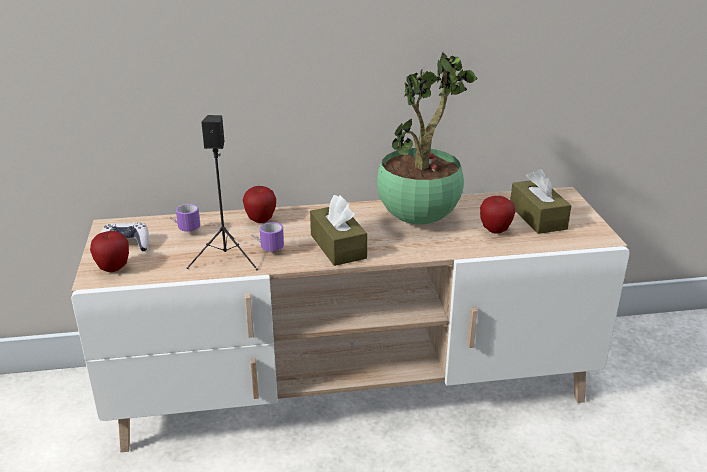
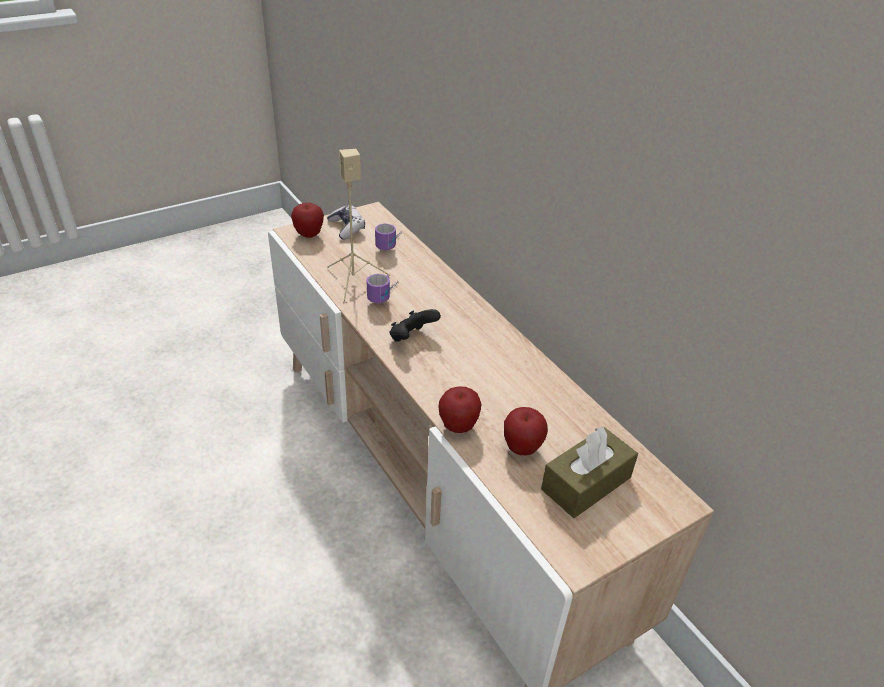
camera: 65 degrees right, 10 degrees up
(227, 258) = (353, 282): black speaker -> beige speaker
(260, 220) = (431, 280): apple -> apple (458, 427)
(338, 246) = (412, 338): brown tissue box -> black game controller
(419, 218) = (509, 380): potted plant -> none

